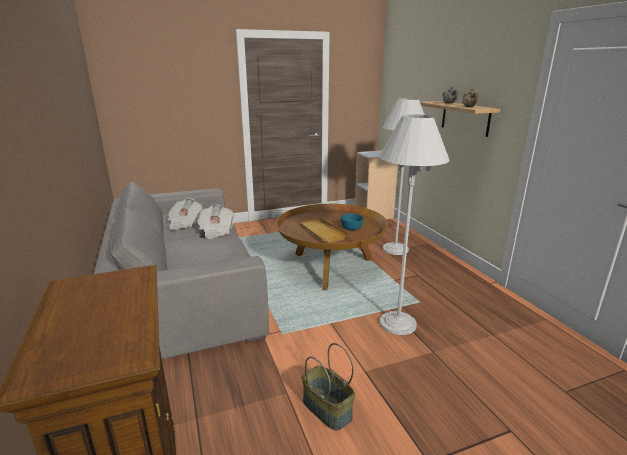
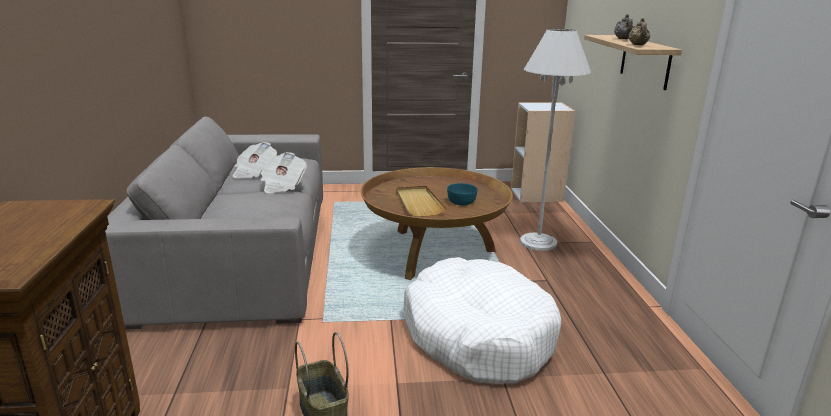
camera: 15 degrees right, 0 degrees up
(398, 323) = (478, 335): white floor lamp -> white dog bed

